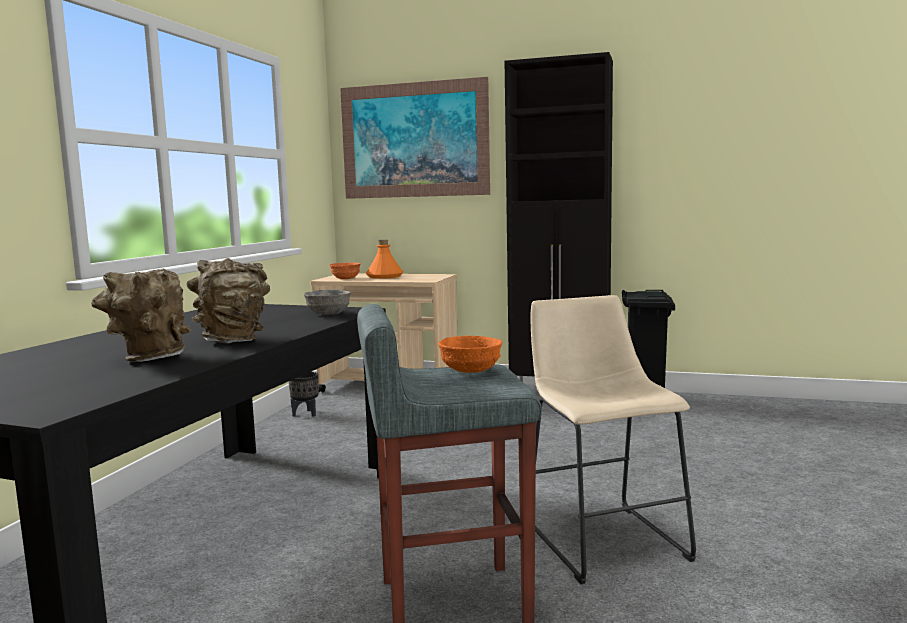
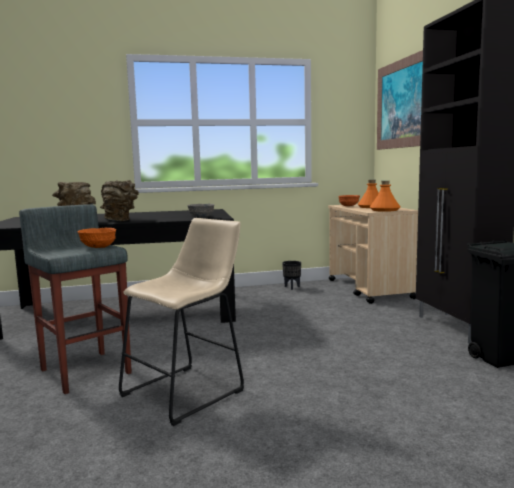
camera: 60 degrees right, 0 degrees up
(428, 277) = (385, 210): none -> orange bottle

